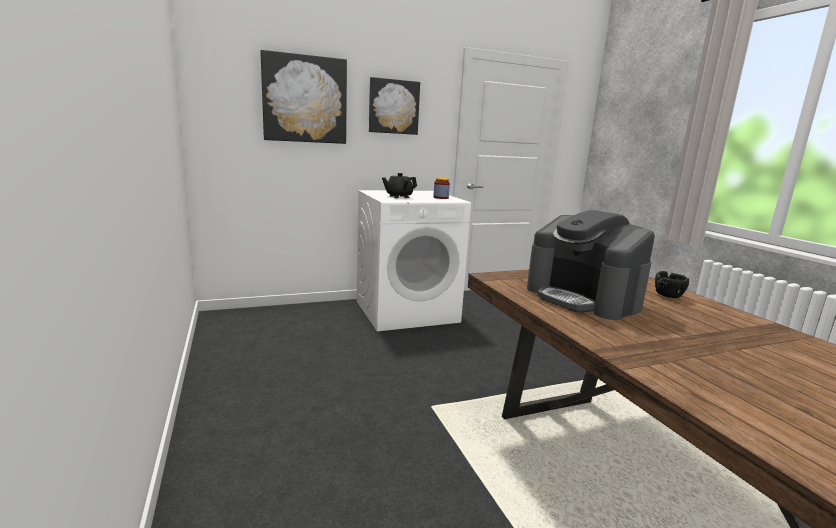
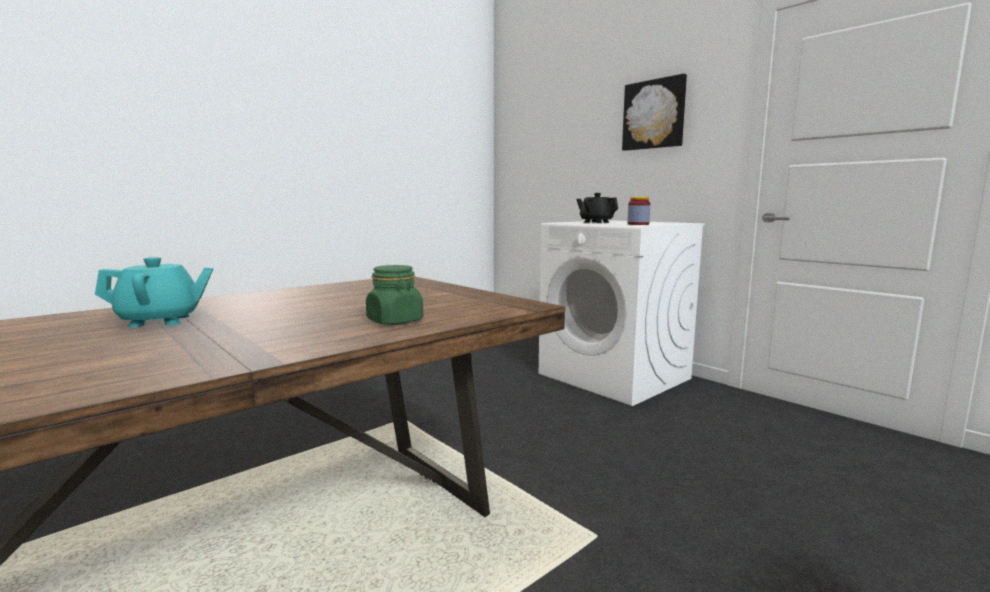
camera: 70 degrees right, 5 degrees down
(305, 99) = (568, 126): picture -> none
(583, 298) = (347, 296): coffee machine -> none
(668, 295) = (395, 321): black bowl -> green jar
(696, 355) = (161, 321): none -> turquoise teapot

